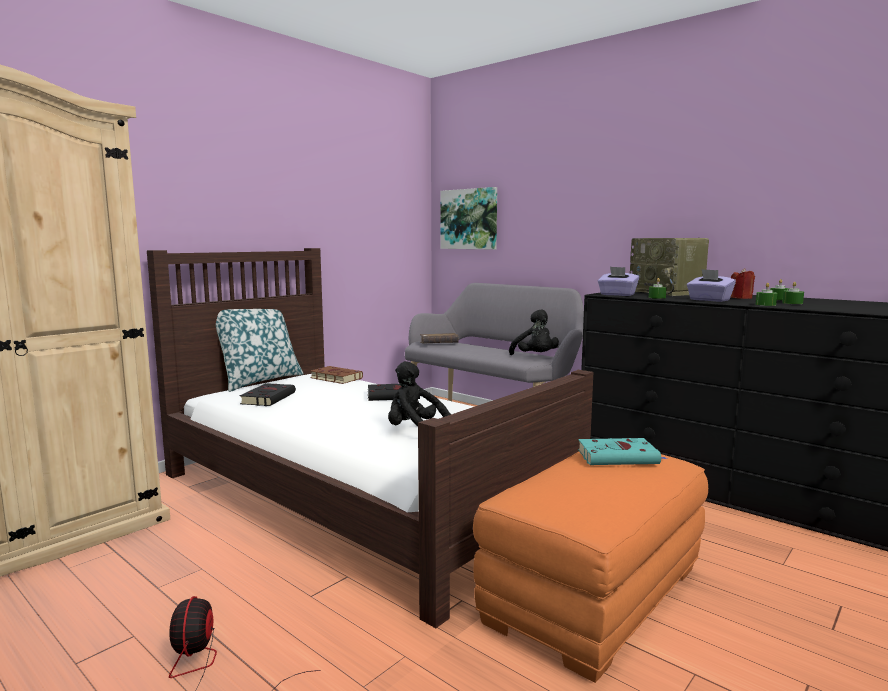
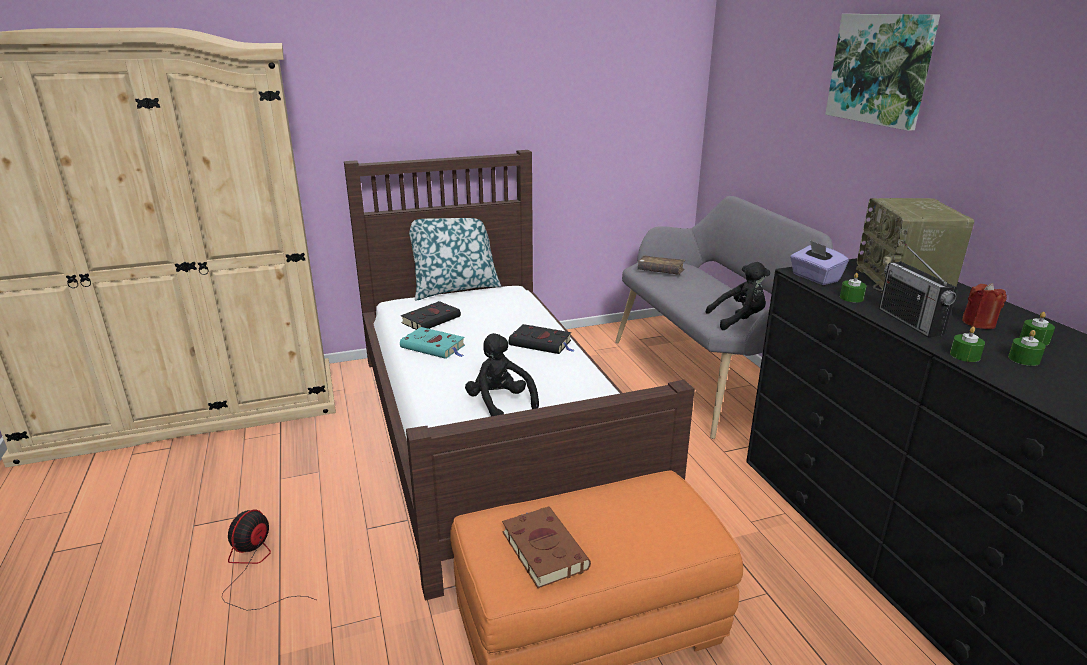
camera: 30 degrees right, 15 degrees up
(335, 378) = (518, 301): brown book -> brown book (542, 548)
(469, 219) = (740, 112): picture -> picture (881, 69)
(535, 357) = (739, 320): black plush toy -> black plush toy turned 105 degrees counterclockwise
(620, 457) = (652, 504): turquoise book -> turquoise book (434, 347)
(709, 300) = (910, 321): purple tissue box -> radio

